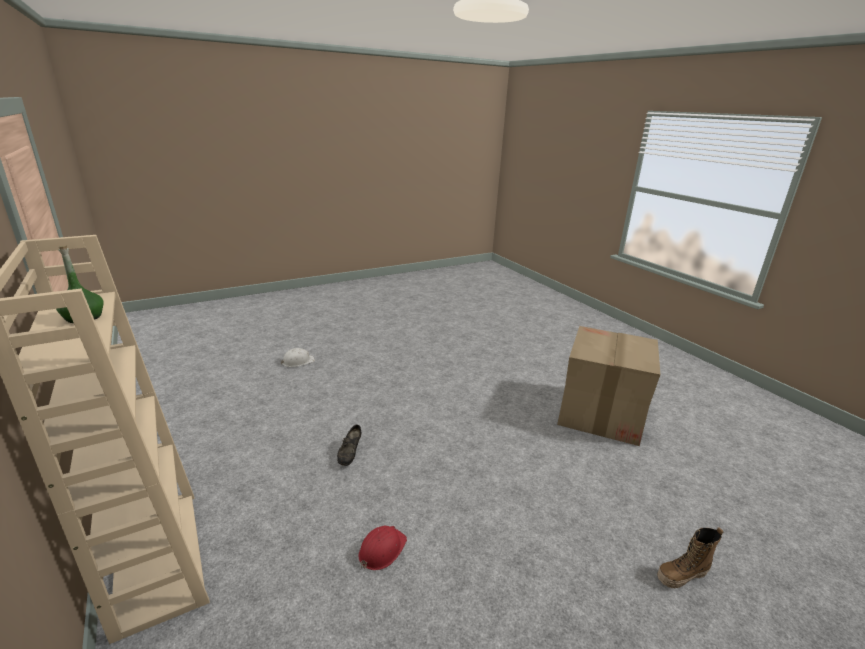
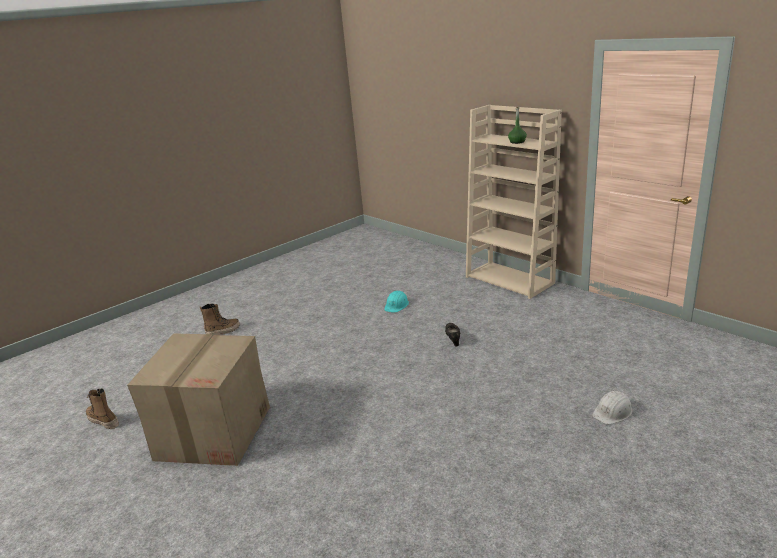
camera: 170 degrees right, 0 degrees up
(381, 550) = (396, 305): red hard hat -> turquoise hard hat
(727, 450) = (103, 421): none -> boot

